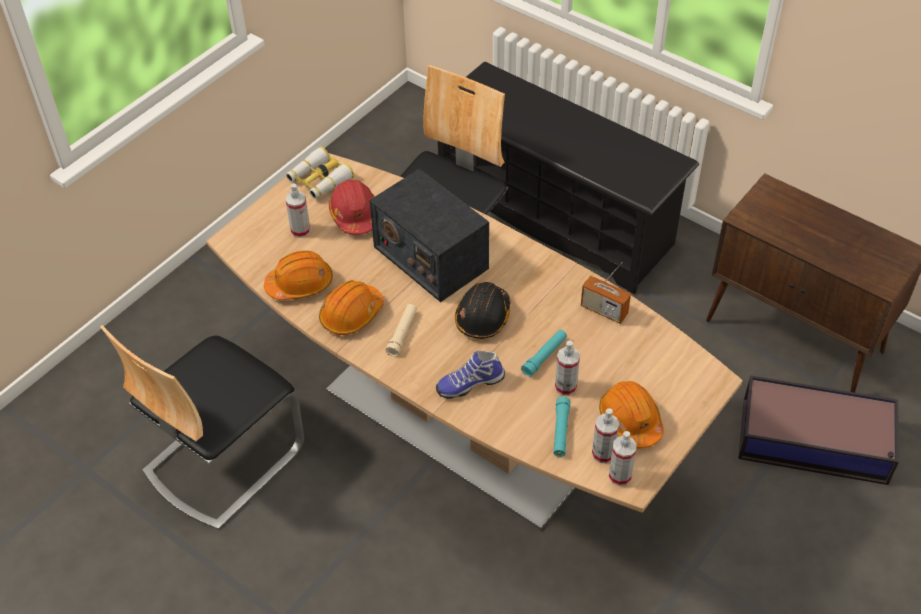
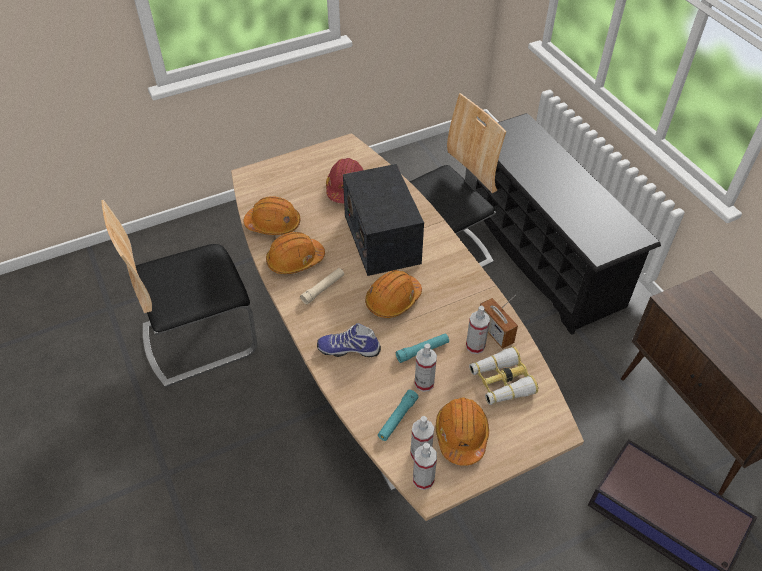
camera: 25 degrees right, 0 degrees up
(300, 230) = (300, 185): spray bottle -> spray bottle (475, 346)
(319, 180) = (337, 154): binoculars -> binoculars (501, 381)
(483, 317) = (393, 300): black hard hat -> orange hard hat

